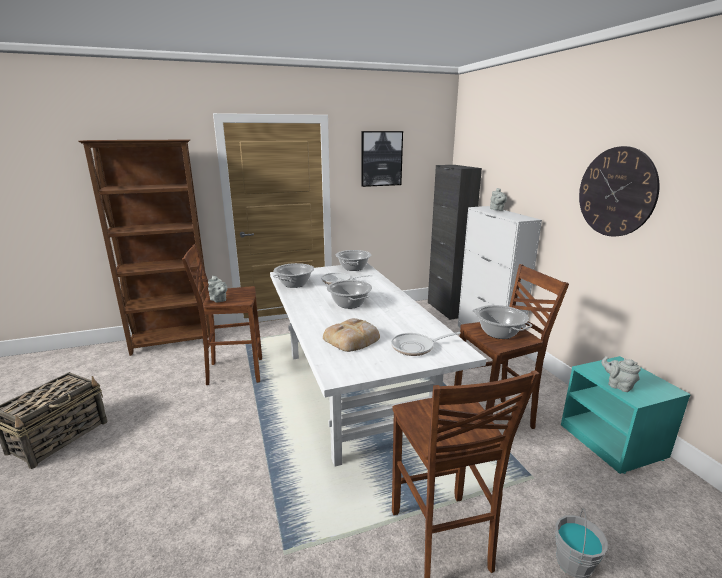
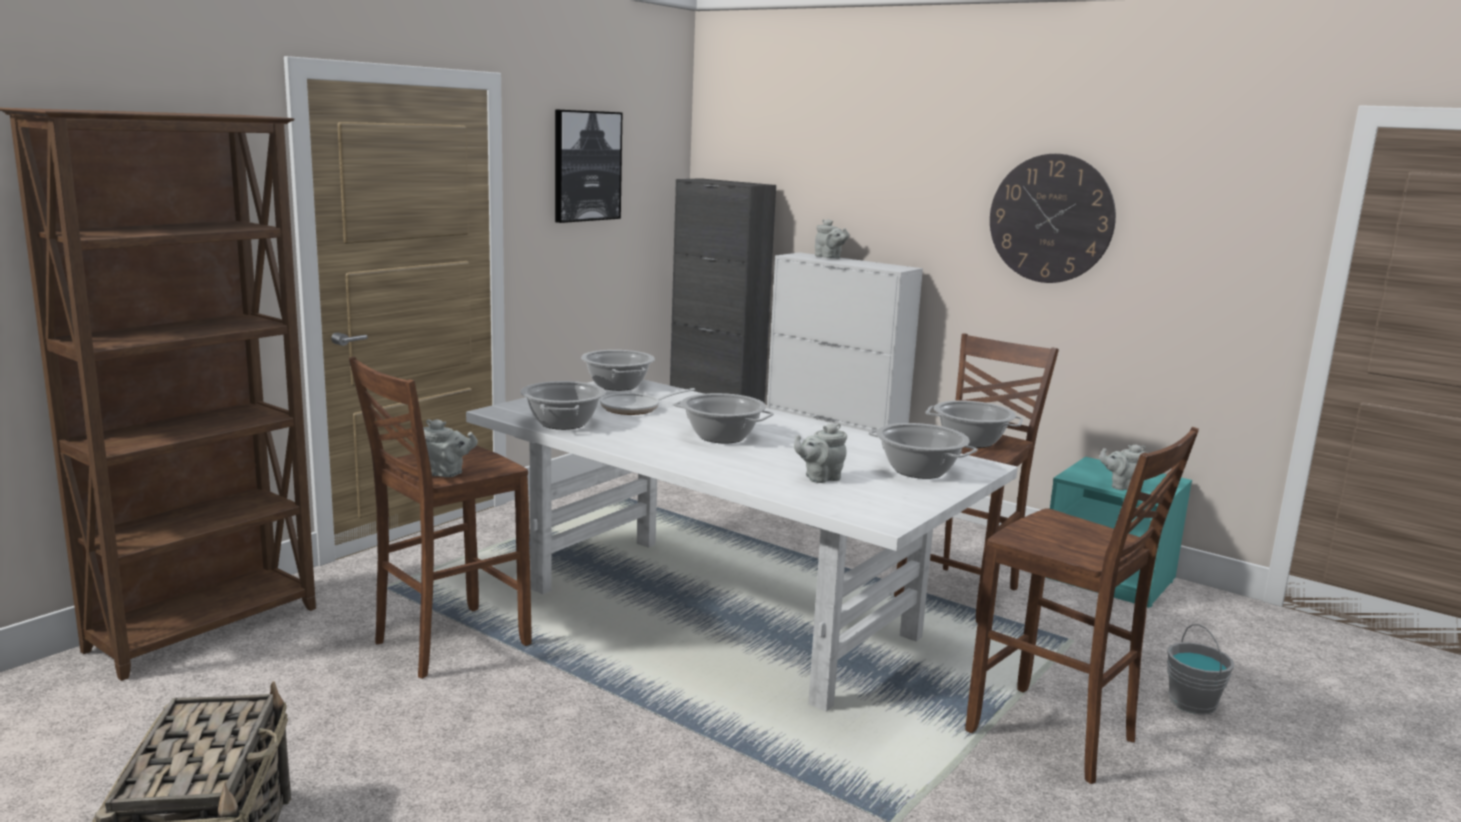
camera: 35 degrees left, 5 degrees down
(352, 339) = (820, 478): bread -> grey teapot
(416, 347) = (919, 471): frying pan -> cooking pot

